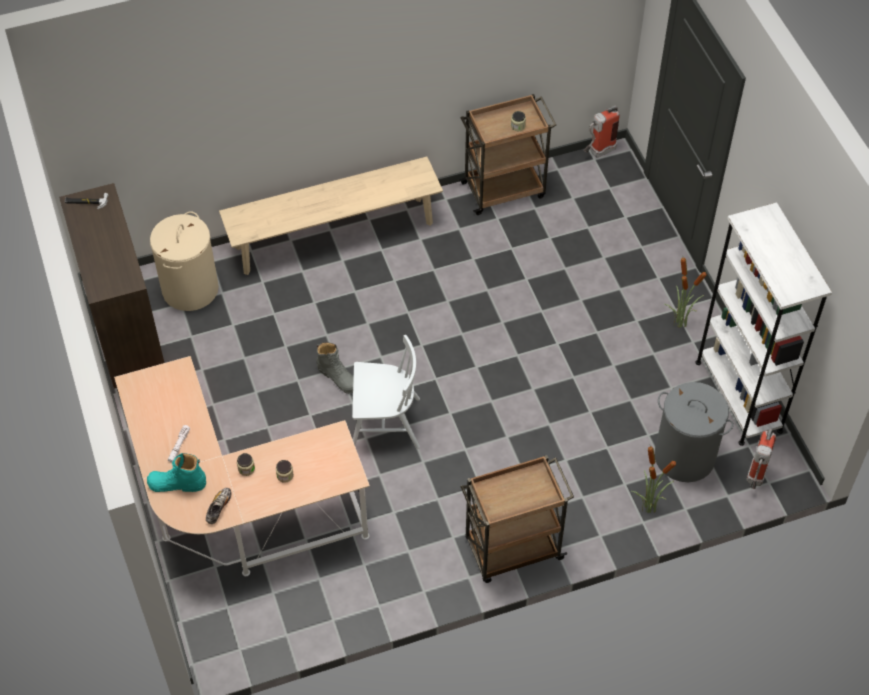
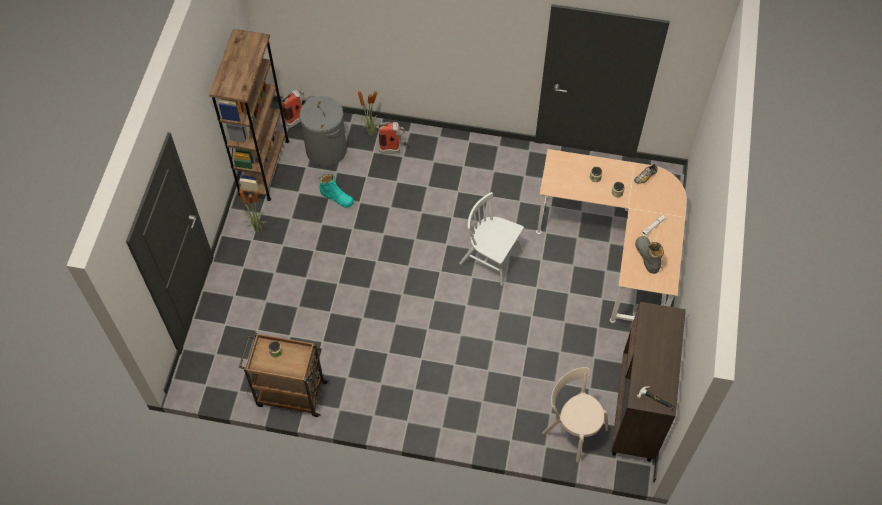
camera: 150 degrees left, 5 degrees up
(177, 483) = (664, 203): turquoise boot -> turquoise boot (337, 197)
(190, 289) = (572, 429): beige laundry basket -> beige chair
(334, 235) = (441, 420): beige bench -> none
(338, 377) = (503, 304): grey boot -> grey boot (647, 256)
(512, 550) = (464, 148): brown cart -> none
(598, 152) = (197, 389): fire extinguisher -> fire extinguisher (394, 150)
(738, 396) = (264, 167): white bookcase -> brown bookcase

